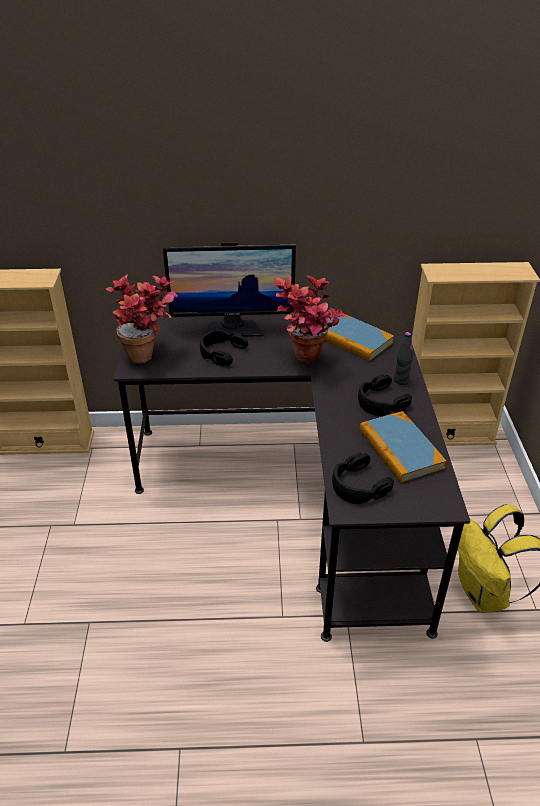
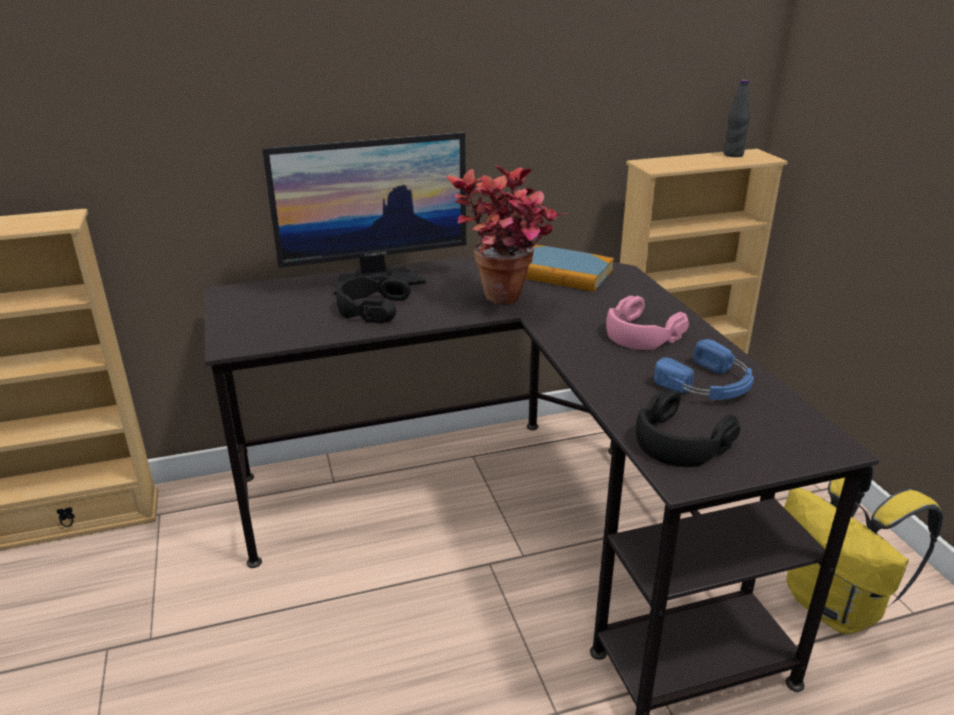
camera: 15 degrees left, 10 degrees down
(150, 355) = (257, 325): potted plant -> none
(380, 402) = (641, 333): black headphones -> pink headphones
(400, 449) = (709, 384): book -> blue headphones
(401, 380) = (652, 307): black bottle -> black bottle (733, 155)

